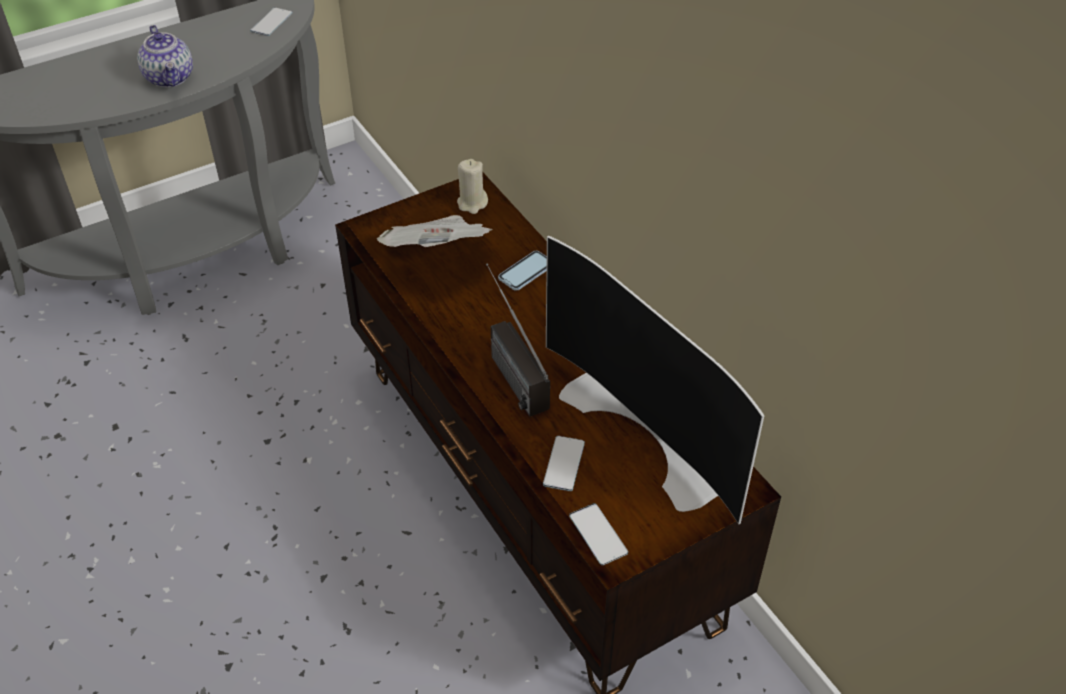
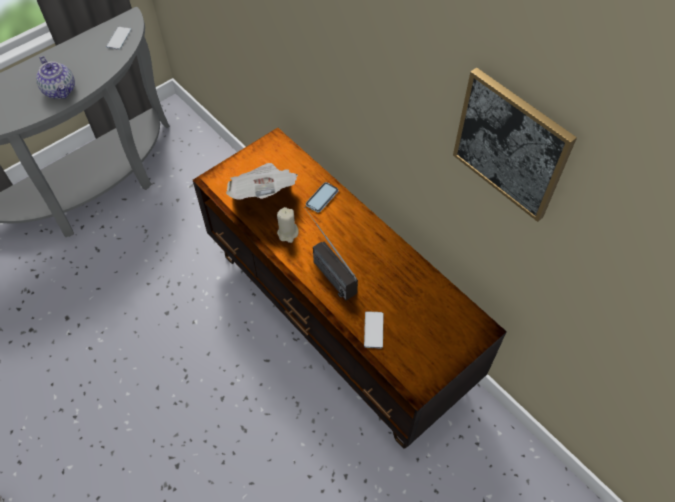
camera: 10 degrees left, 10 degrees up
(472, 203) = (277, 152): beige candle -> beige candle (288, 233)
(598, 534) = (404, 375): phone -> none
(651, 431) = (421, 299): television -> none
(782, 148) = (511, 145): none -> picture

